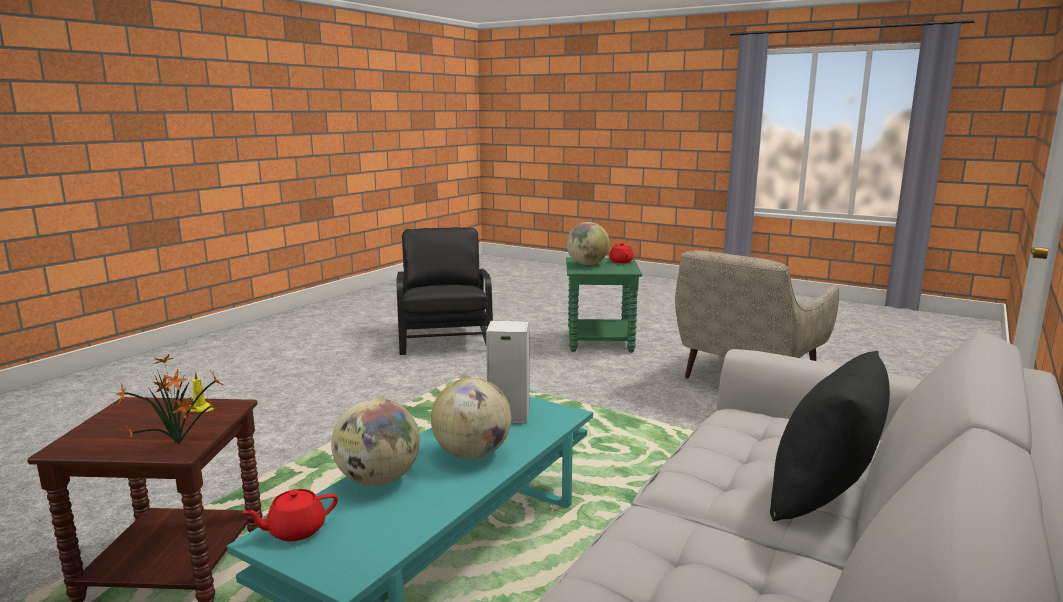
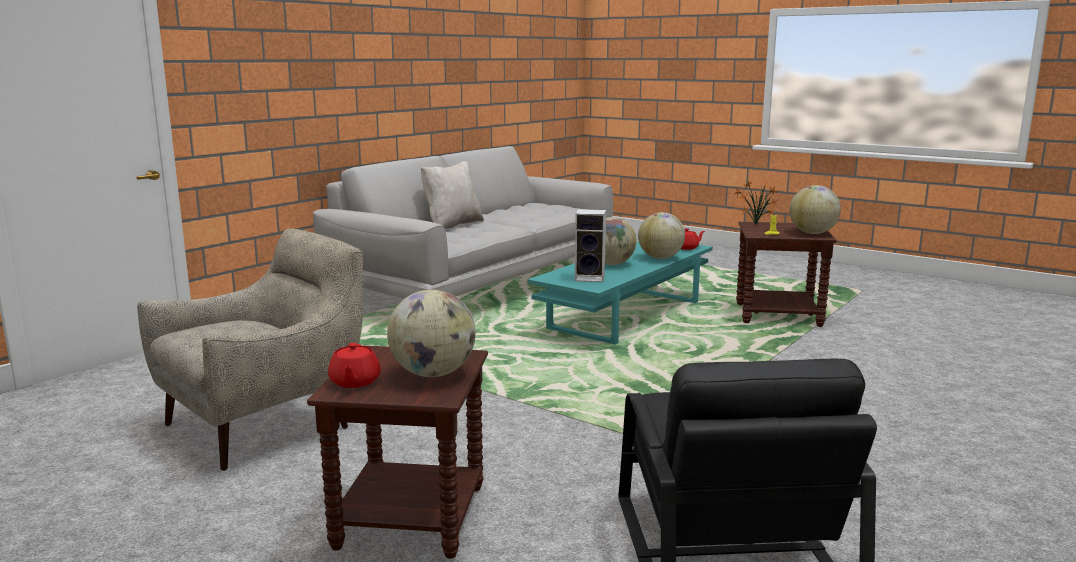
camera: 175 degrees left, 0 degrees up
(125, 414) = (812, 233): none -> globe
(599, 341) = (412, 518): green side table -> brown side table
(823, 497) = (452, 225): black pillow -> beige pillow

